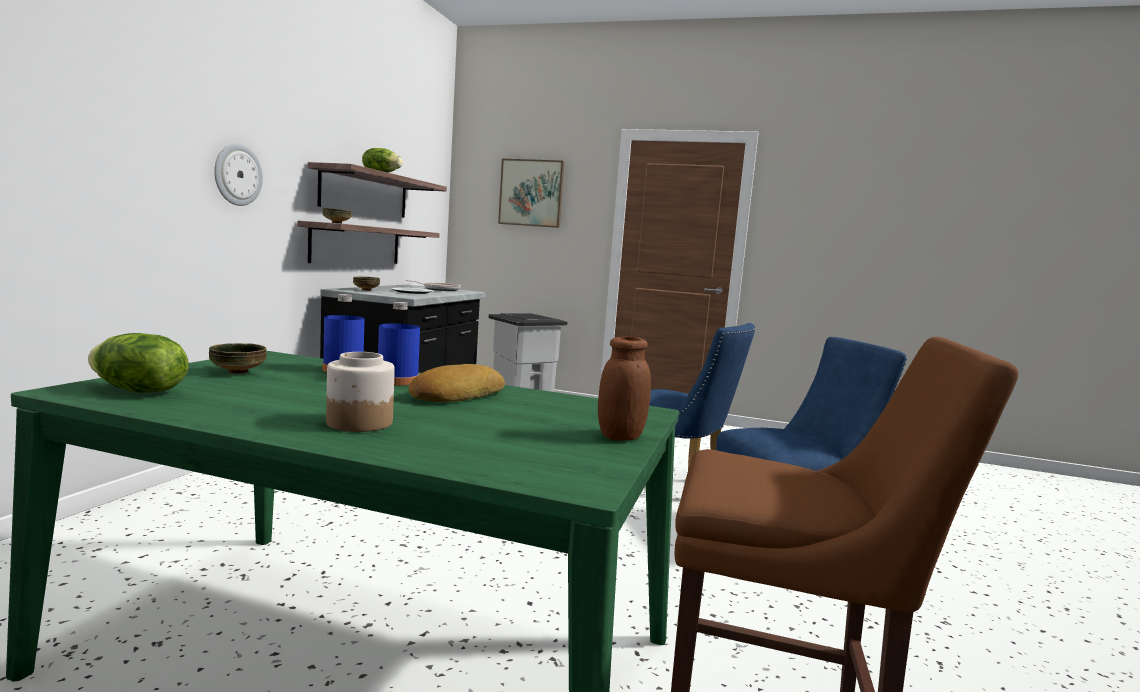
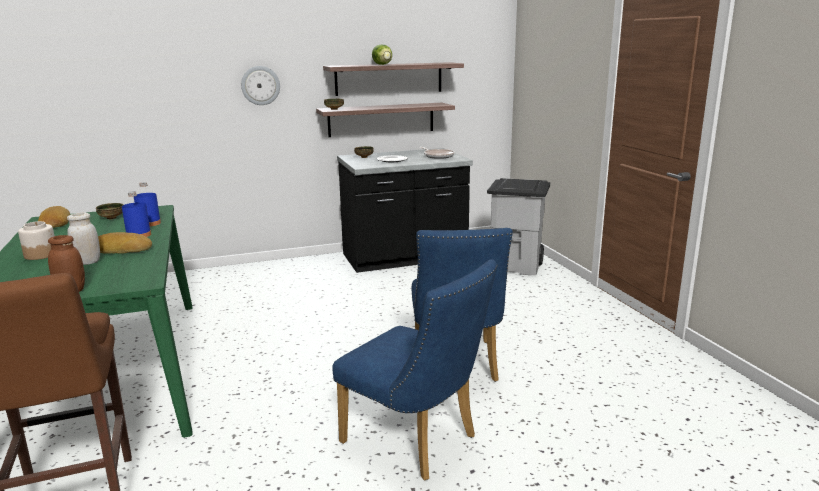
camera: 55 degrees right, 10 degrees up
(138, 391) = (54, 223): lettuce -> bread
(484, 413) = (87, 262): none -> white jar
(531, 193) = (556, 58): picture -> none

